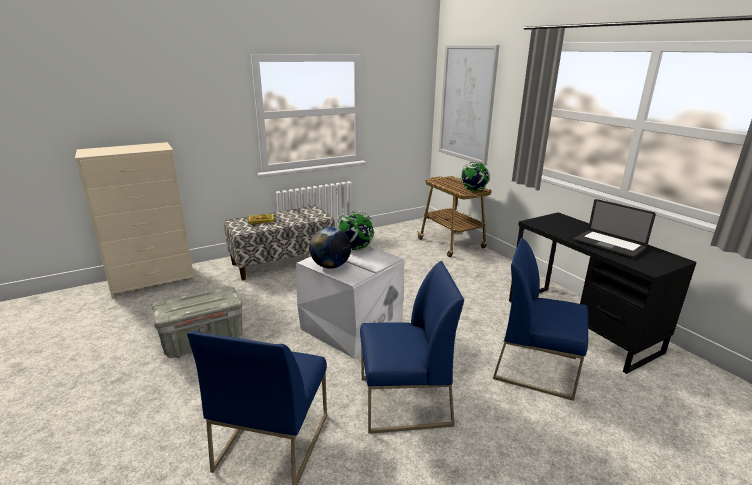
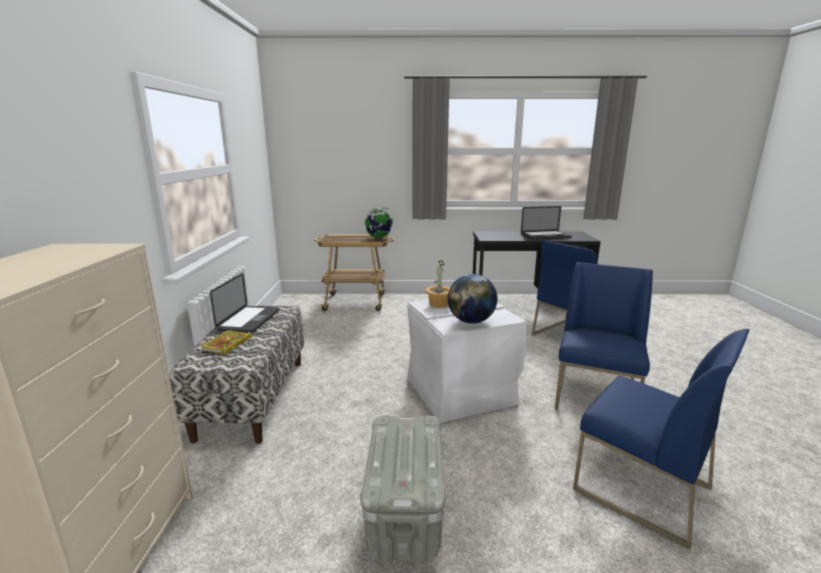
camera: 60 degrees left, 5 degrees down
(297, 214) = (249, 320): none -> laptop
(355, 248) = (438, 303): globe -> potted plant
(467, 104) = (326, 155): picture -> none

